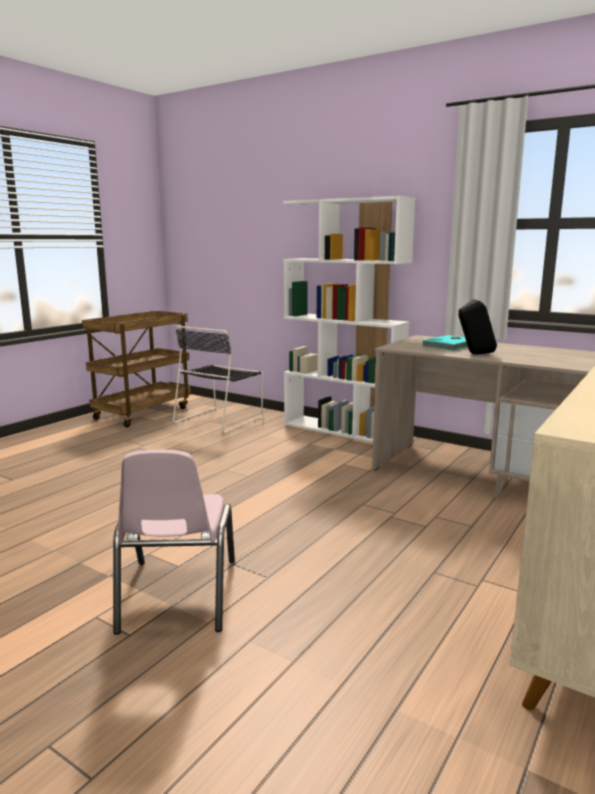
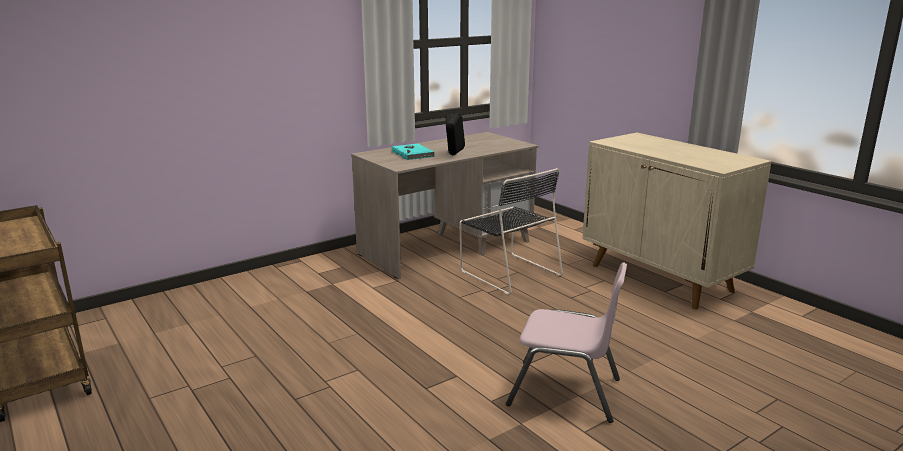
camera: 70 degrees left, 5 degrees up
(220, 419) = (157, 325): black chair -> black chair (508, 272)
(343, 430) = (287, 270): white bookcase -> none

